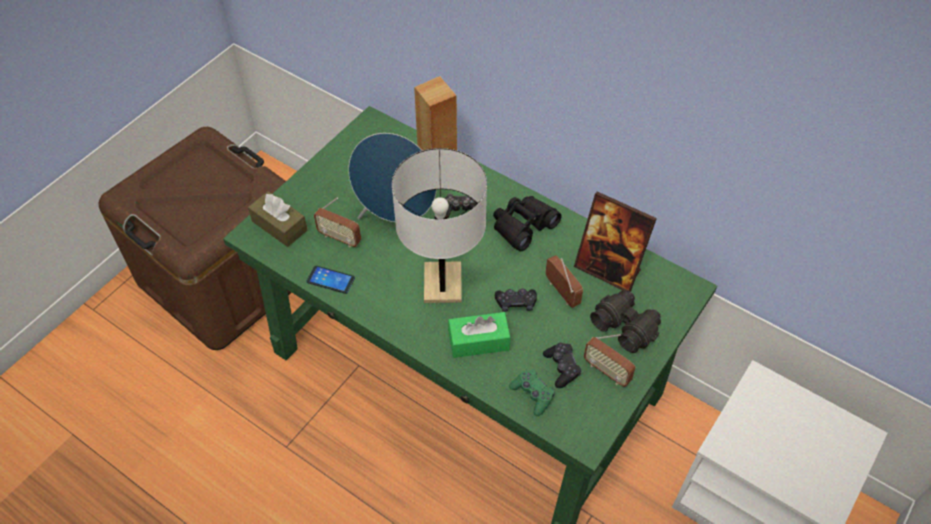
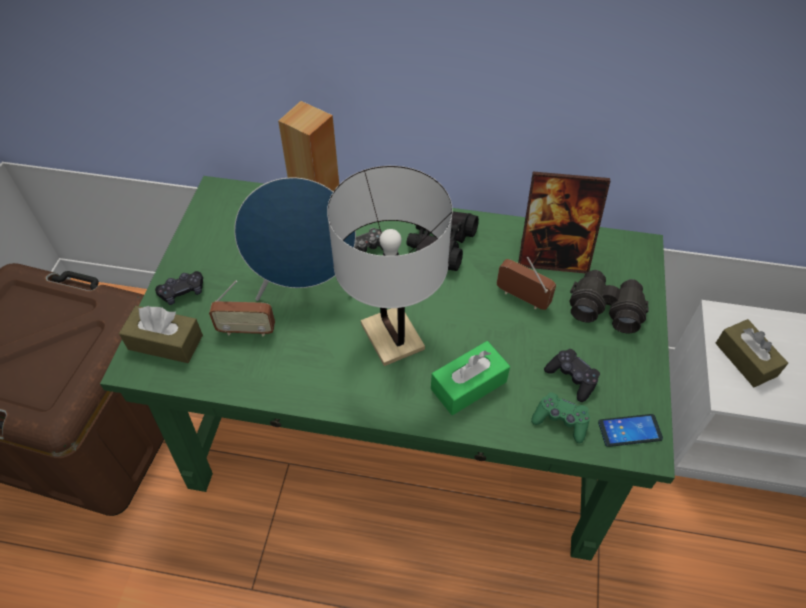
camera: 25 degrees left, 0 degrees up
(330, 280) = (261, 382): phone -> phone (629, 431)
(516, 303) = (482, 327): black game controller -> black game controller (182, 292)
(606, 371) = (618, 363): radio -> none
(758, 424) = (745, 359): none -> brown tissue box

